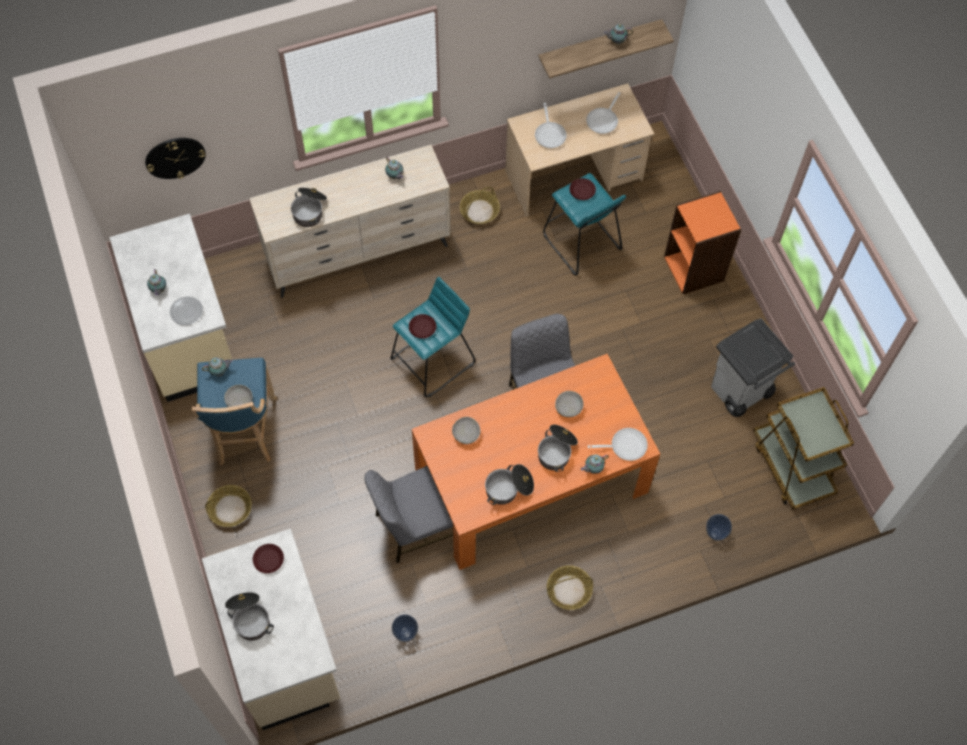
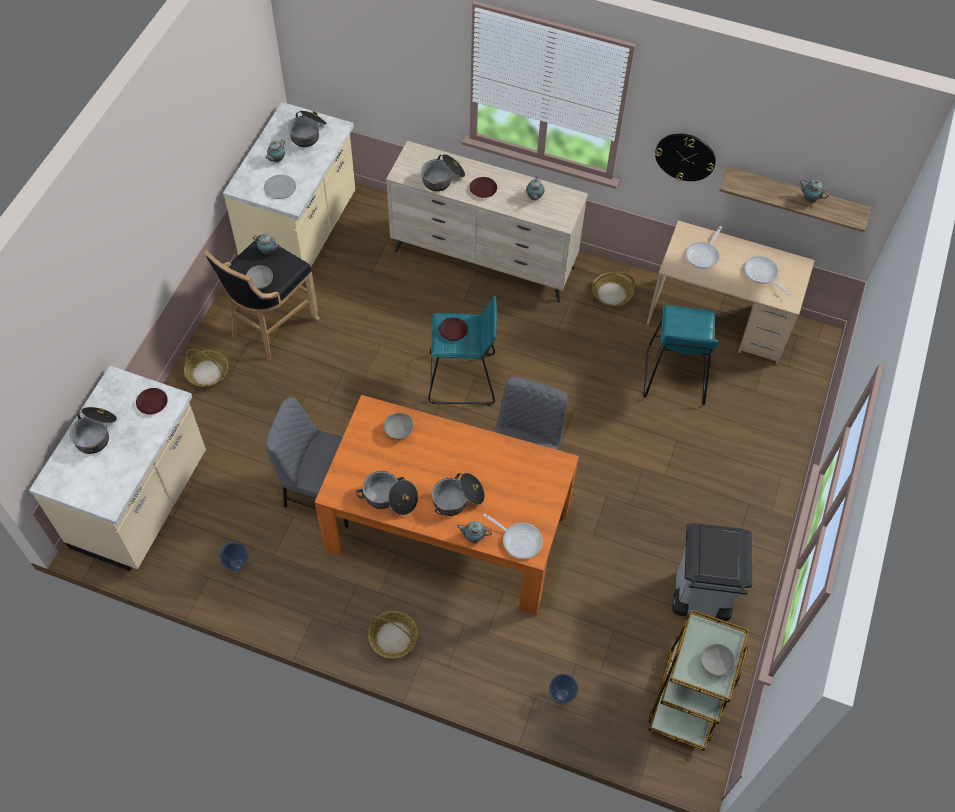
camera: 40 degrees right, 5 degrees down
(161, 249) = (308, 133): none -> cooking pot
(175, 157) = (360, 61): wall clock -> wall clock (685, 156)
(244, 433) = (271, 327): blue stool -> black stool
(569, 408) = (502, 474): grey bowl -> grey bowl (715, 664)
(582, 191) = (692, 319): brown plate -> brown plate (483, 189)
(603, 120) = (762, 274): frying pan -> frying pan turned 75 degrees clockwise
(694, 268) = (756, 466): orange bookcase -> none

